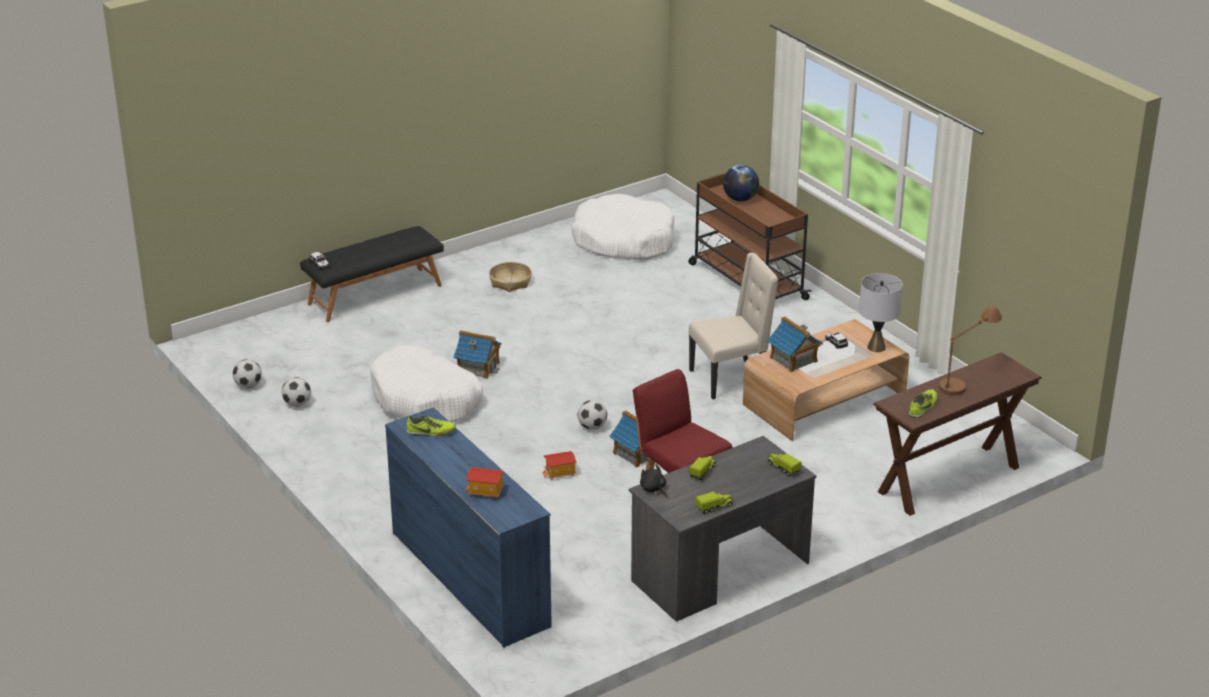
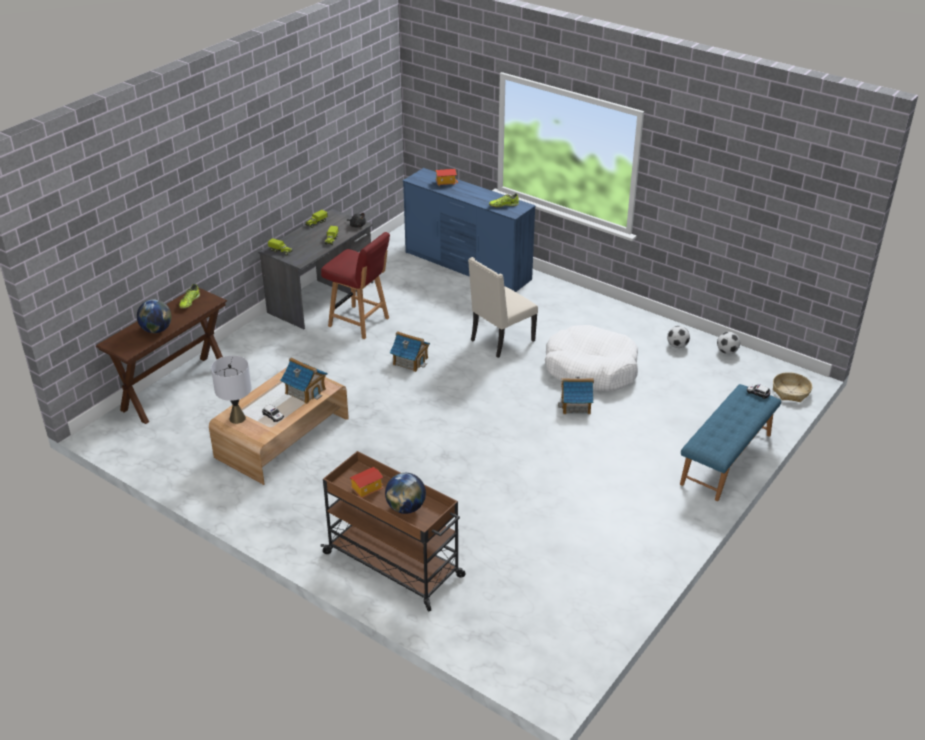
camera: 160 degrees right, 5 degrees up
(374, 294) = (727, 459): black bench -> blue bench
(510, 282) = (622, 504): basket -> basket (791, 392)
(560, 473) = (455, 336): toy house -> toy house (367, 489)
(592, 427) = (454, 374): football -> none
(624, 241) = (551, 596): white dog bed -> none
(730, 378) = (367, 441): beige chair -> beige chair (501, 341)
(966, 379) = (156, 330): brown table lamp -> globe

